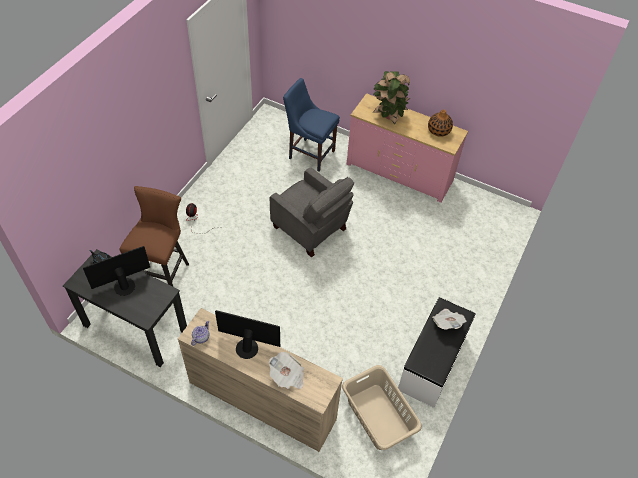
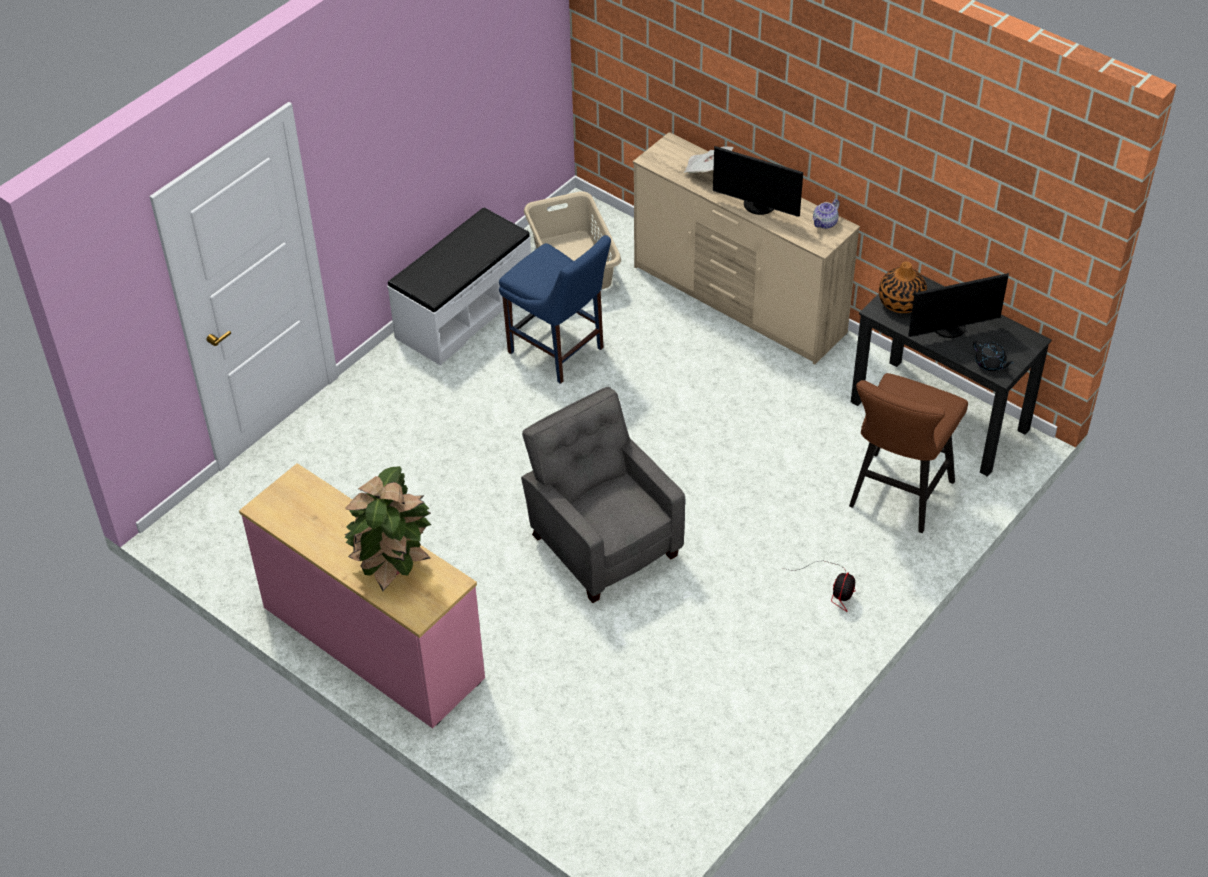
camera: 165 degrees left, 5 degrees down
(310, 153) = (561, 719): blue chair -> blue chair (559, 352)
(439, 130) = (301, 517): vase -> vase (900, 302)
(447, 323) = (440, 272): newspaper -> none

